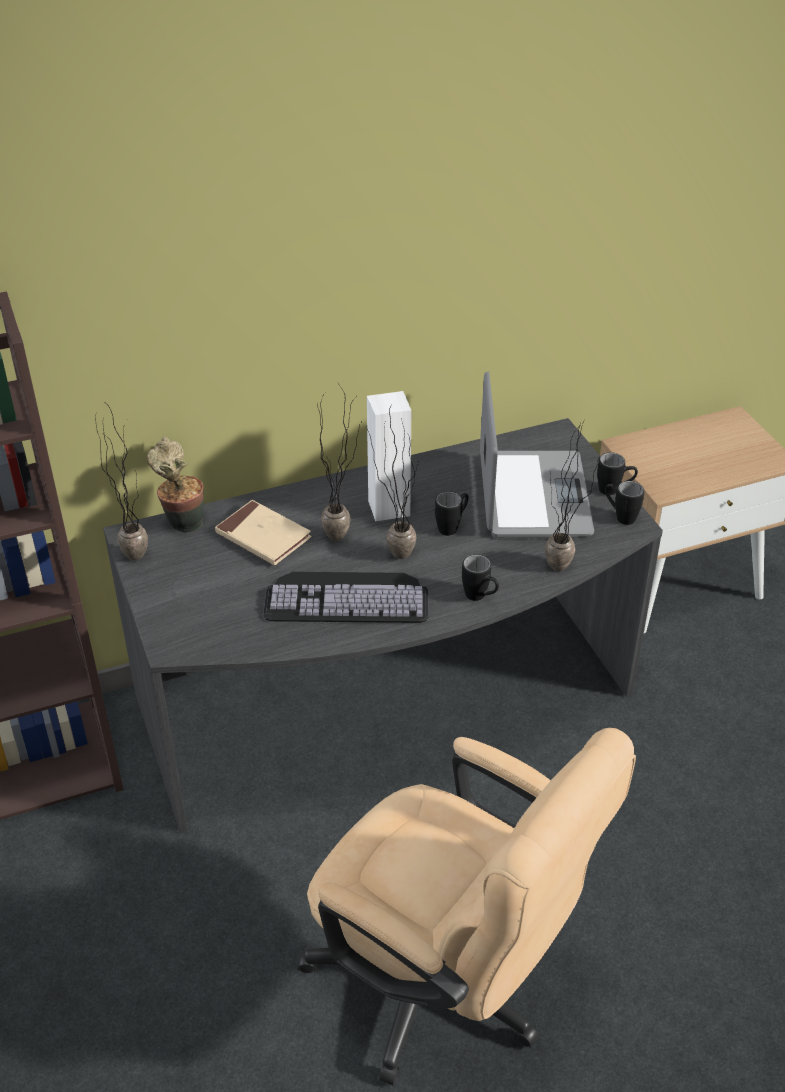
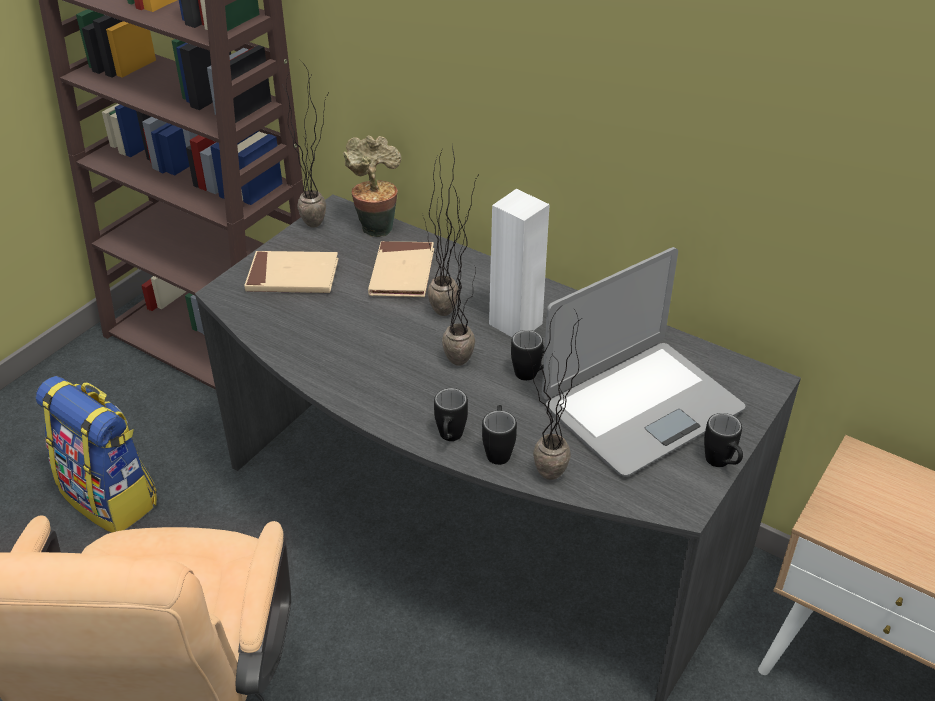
camera: 55 degrees right, 0 degrees up
(126, 942) = (111, 497): none -> backpack
(196, 598) = (293, 276): none -> beige book
(348, 597) = (371, 356): keyboard -> none
(620, 516) = (683, 487): black mug -> black mug (498, 450)

